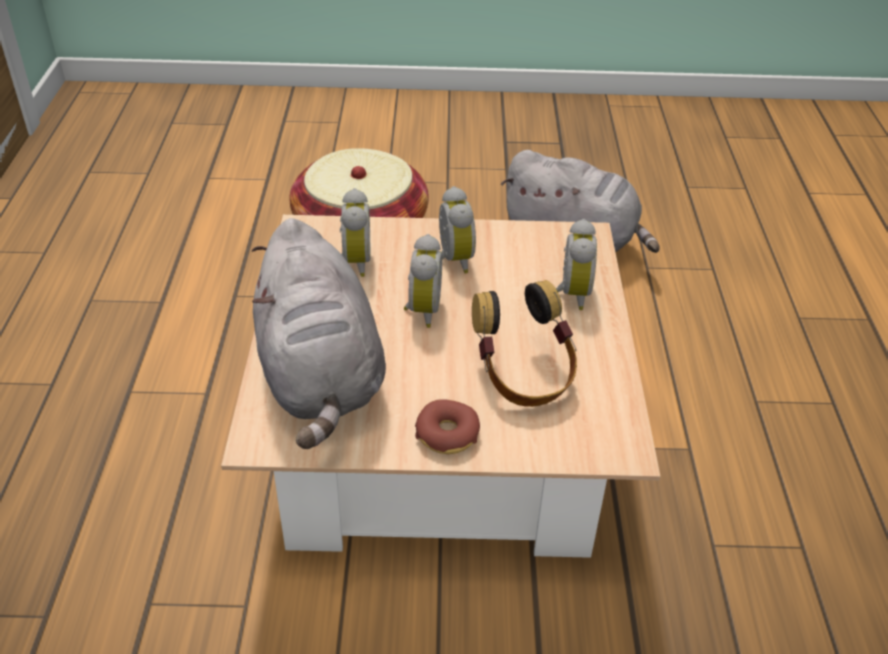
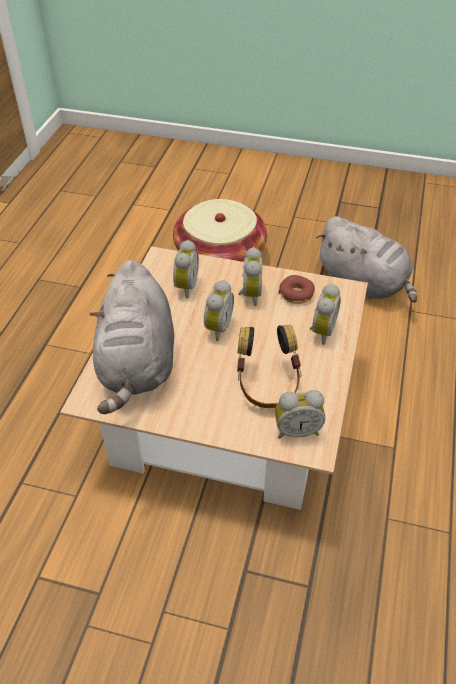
camera: 15 degrees right, 5 degrees up
(447, 434) = (204, 417): donut -> donut (296, 294)
(588, 429) = (297, 430): none -> alarm clock

